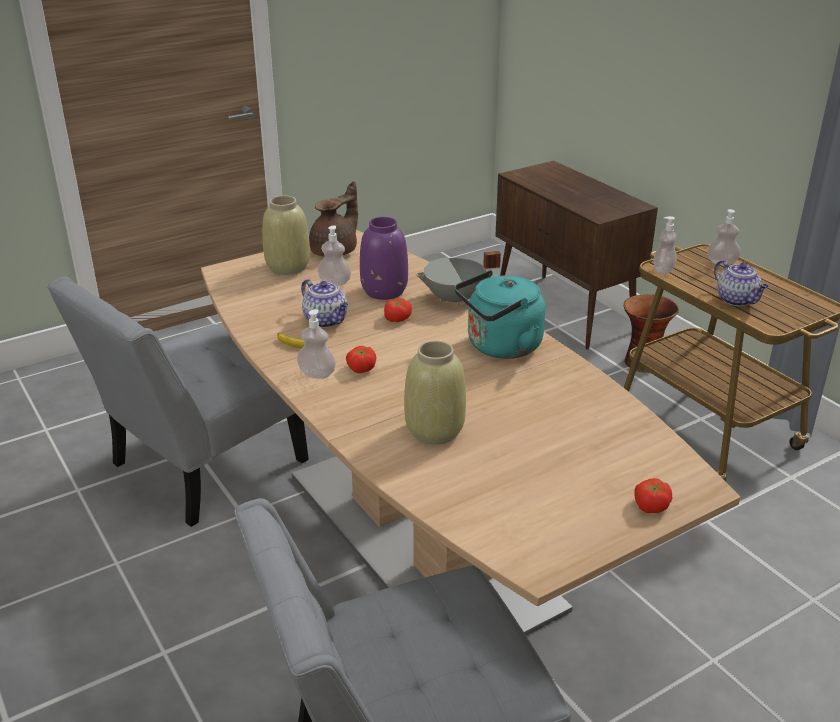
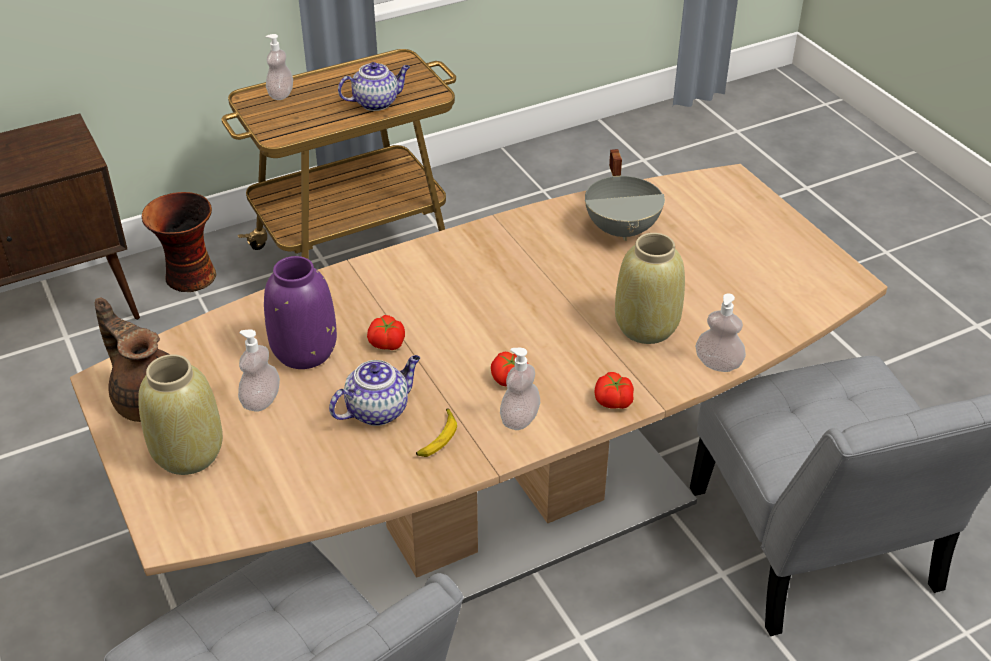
camera: 85 degrees left, 10 degrees up
(455, 299) = (347, 289): grey cooking pot -> grey cooking pot (623, 229)
(500, 347) = (475, 265): turquoise kettle -> none
(650, 506) = (759, 210): tomato -> tomato (613, 401)
(663, 270) = (289, 134): soap dispenser -> soap dispenser (718, 364)

